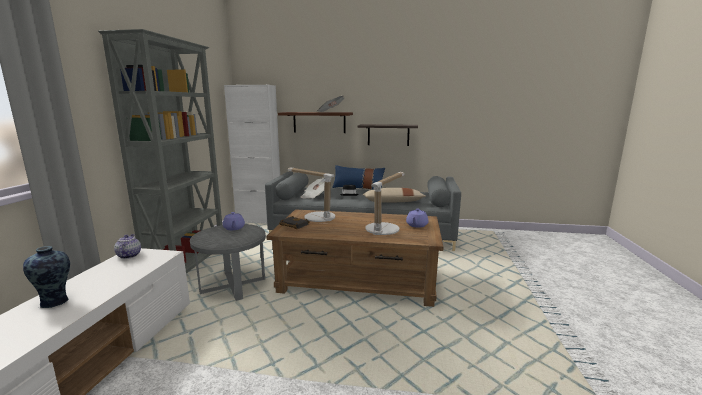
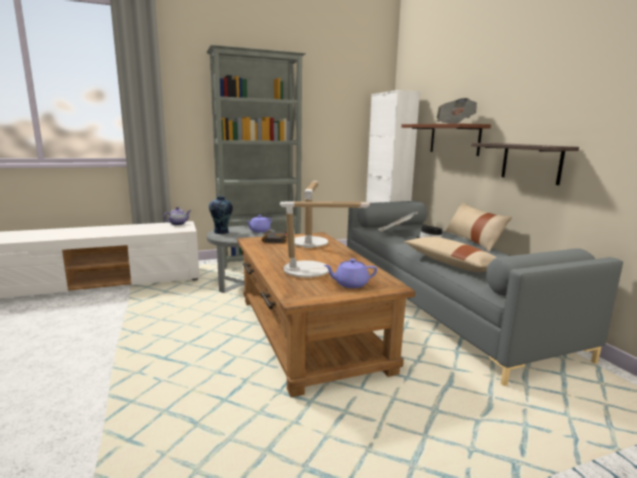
camera: 60 degrees right, 0 degrees up
(56, 302) = (104, 229): vase -> vase (221, 232)
(358, 188) = (473, 240): blue pillow -> beige pillow

